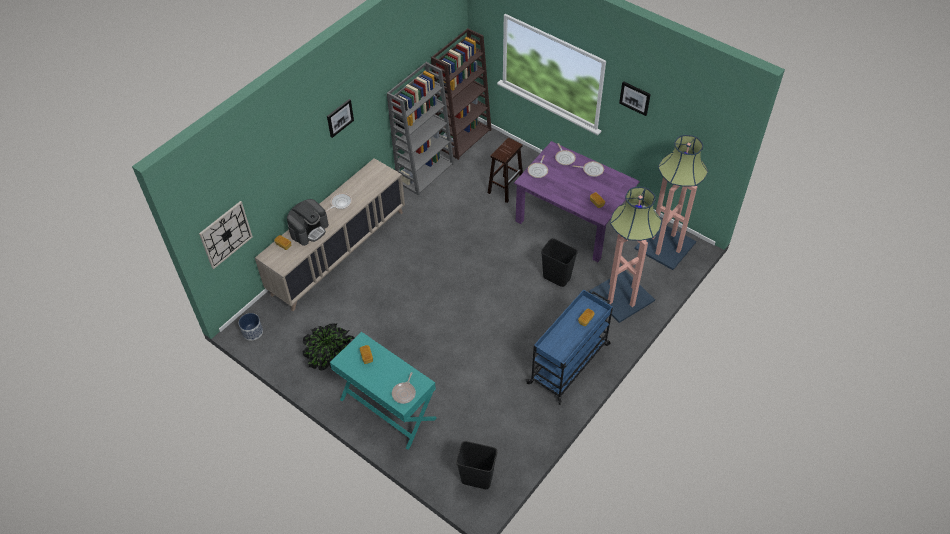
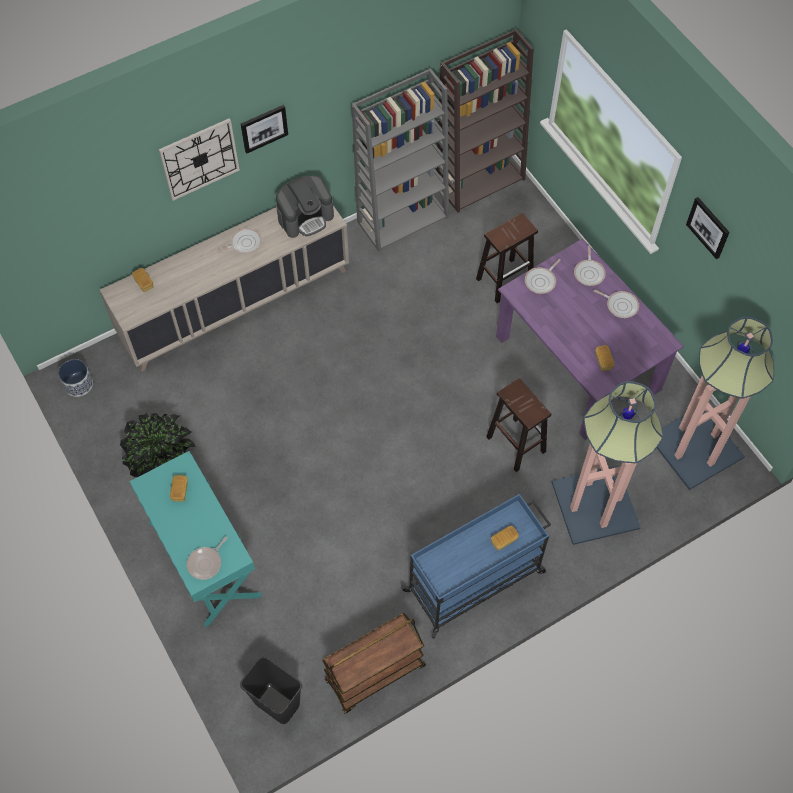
camera: 20 degrees right, 10 degrees up
(226, 234) = (52, 256): wall clock -> wall clock (199, 159)
(309, 230) = (186, 271): coffee machine -> coffee machine (305, 217)
(532, 439) = (375, 675): none -> brown cart
(556, 277) = (515, 444): black trash can -> brown stool

